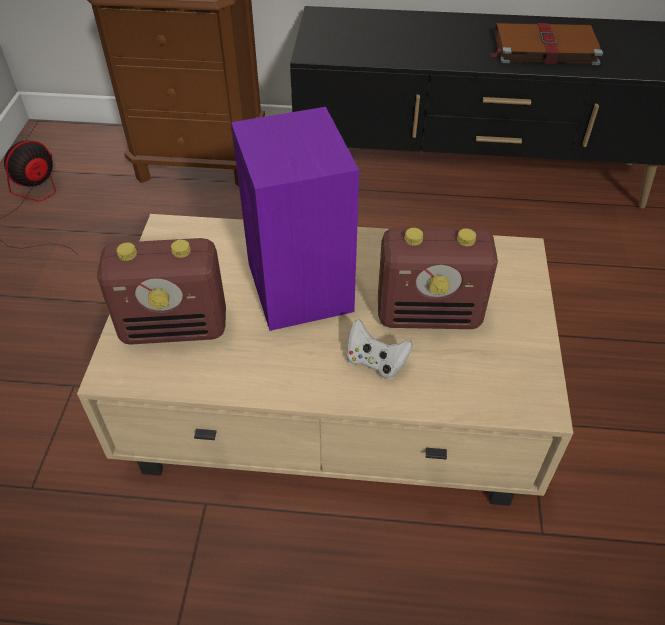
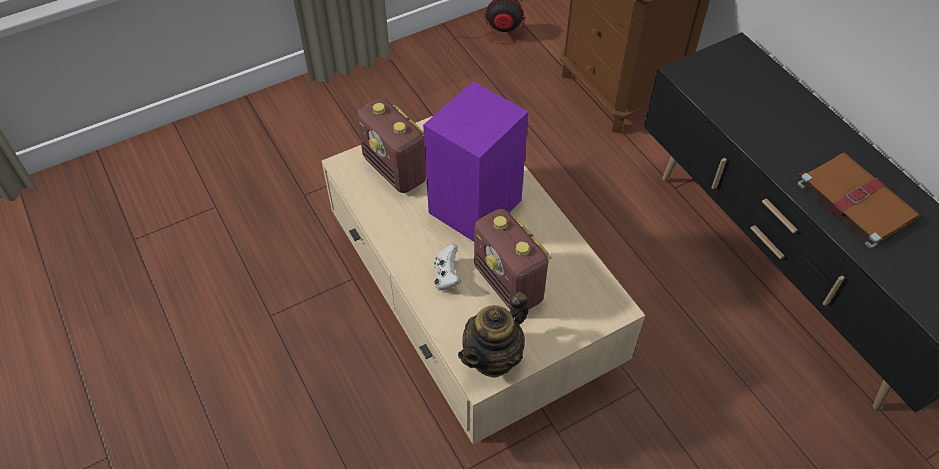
camera: 55 degrees right, 5 degrees up
(519, 378) = (494, 357): none -> teapot

